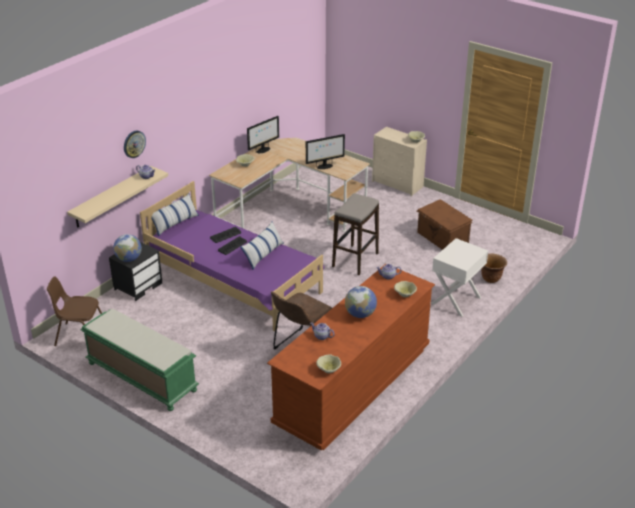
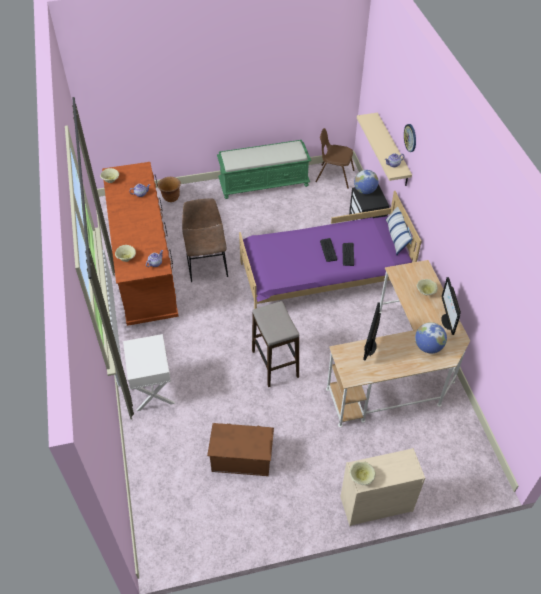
camera: 130 degrees right, 15 degrees up
(80, 336) = (334, 176): brown chair -> brown chair turned 120 degrees counterclockwise
(263, 254) = (298, 260): pillow -> none
(360, 314) = (137, 223): globe -> globe (428, 347)
(491, 278) = (149, 442): brown planter -> brown planter (171, 198)

